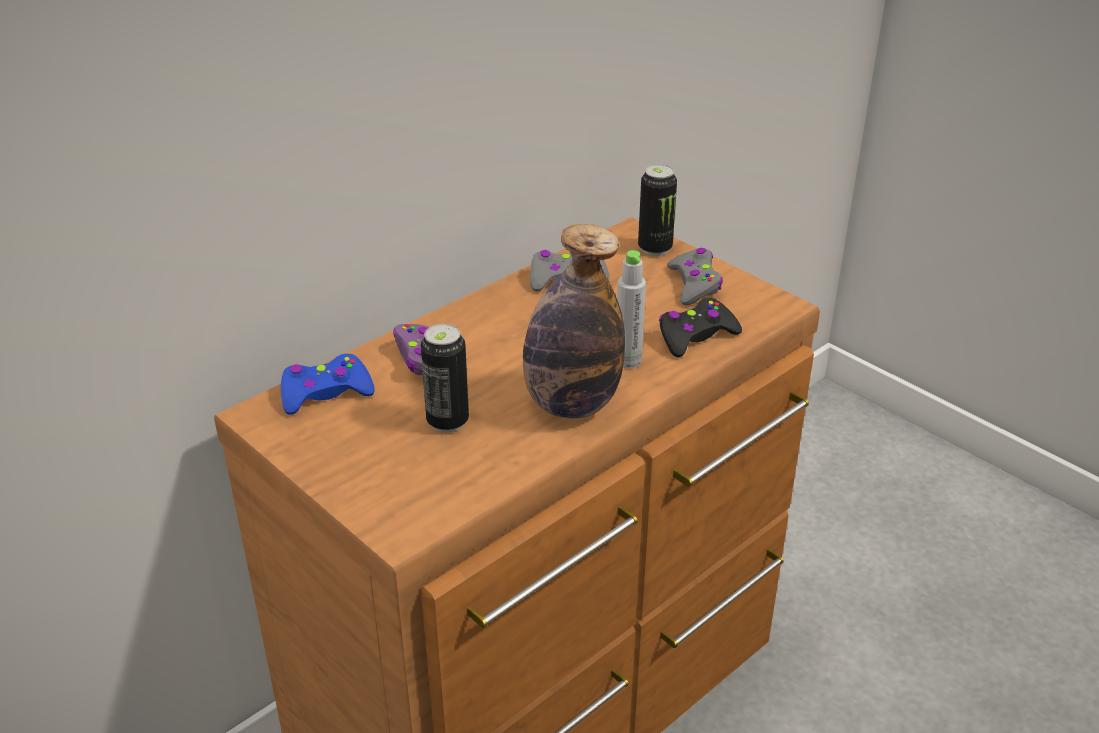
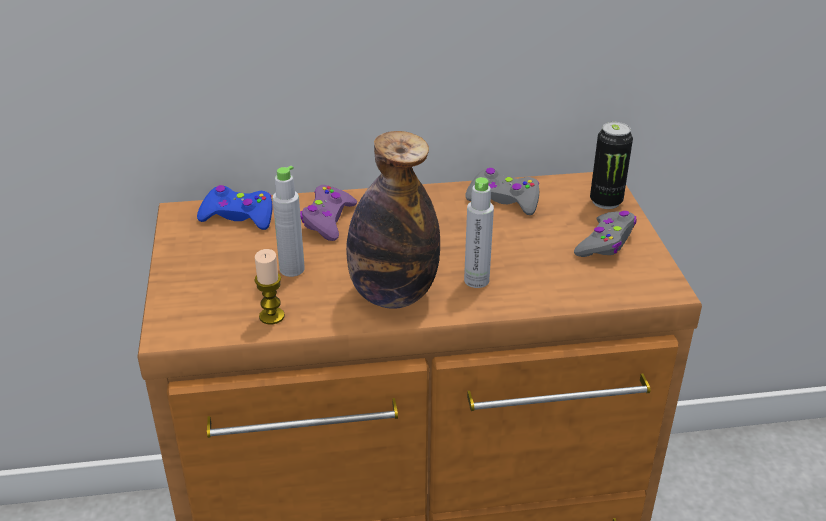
camera: 35 degrees right, 0 degrees up
(447, 421) = (292, 269): can -> grey bottle
(483, 472) = (272, 316): none -> candle
(695, 336) = (556, 284): black game controller -> none

